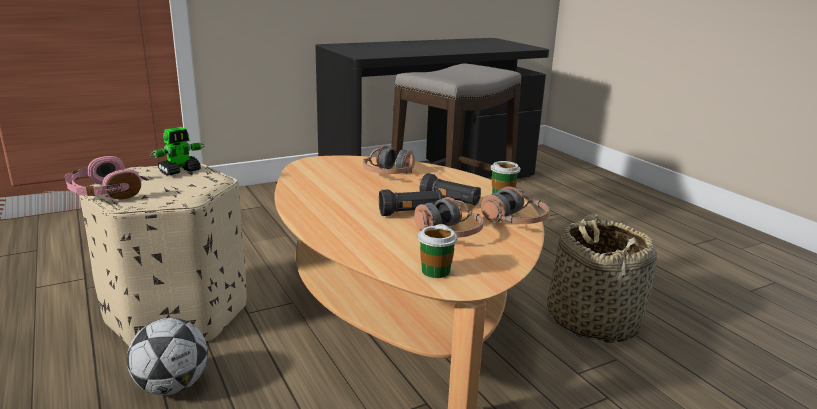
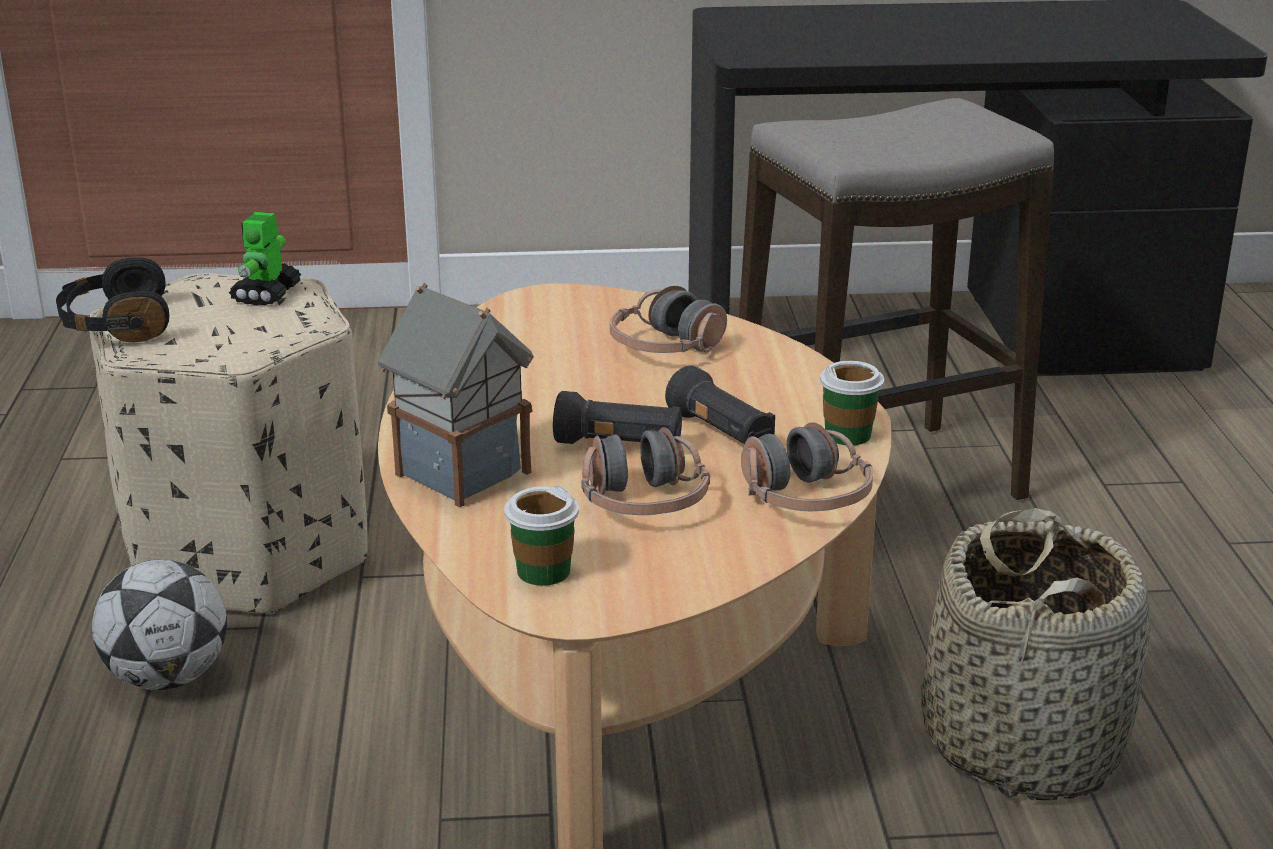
camera: 25 degrees right, 5 degrees up
(103, 193) = (116, 324): pink headphones -> black headphones
(180, 171) = (266, 294): toy robot -> toy robot turned 120 degrees clockwise
(348, 235) = (460, 472): none -> toy house

